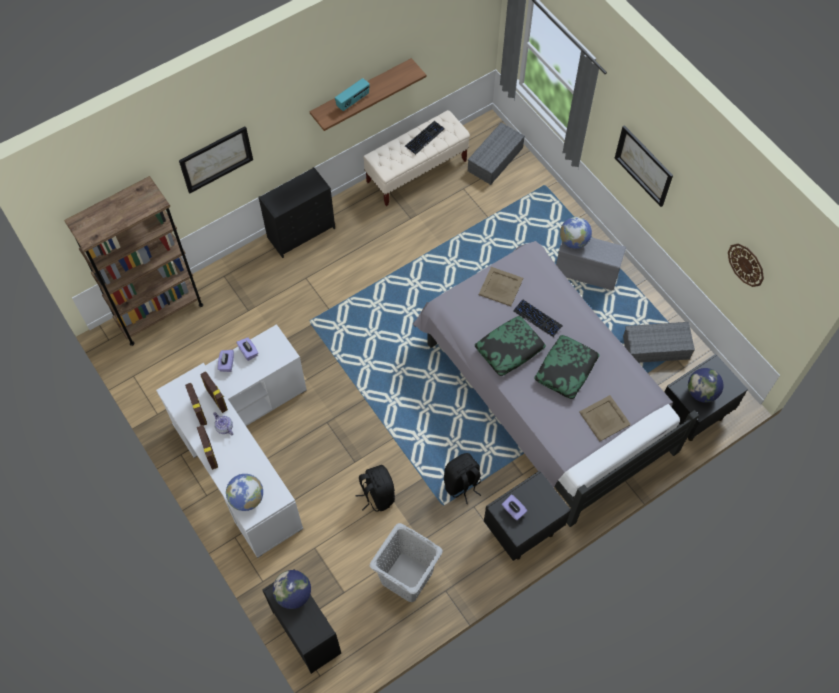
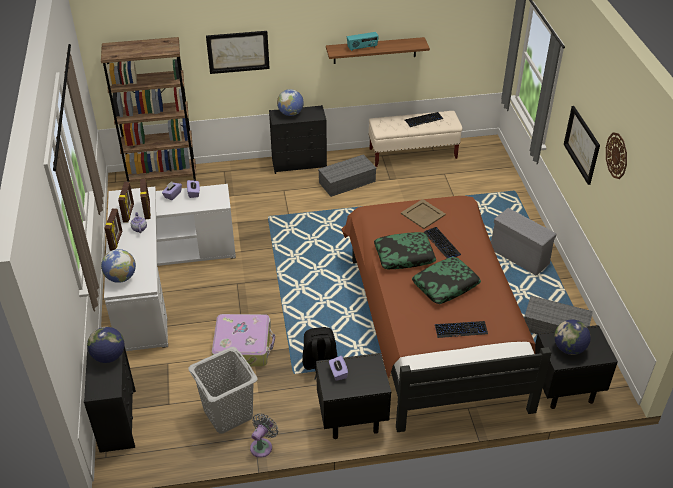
camera: 25 degrees right, 20 degrees down
(377, 495) = (243, 346): black backpack -> suitcase
(458, 596) = (262, 446): none -> grey fan
(495, 160) = (481, 164): grey storage box -> grey storage box (346, 182)
(544, 389) = (434, 323): grey bed -> brown bed
(573, 241) = (511, 216): globe -> globe (290, 113)
(604, 418) = (461, 330): beige tray -> keyboard
(746, 264) = (641, 227): wall clock -> wall clock (617, 155)

